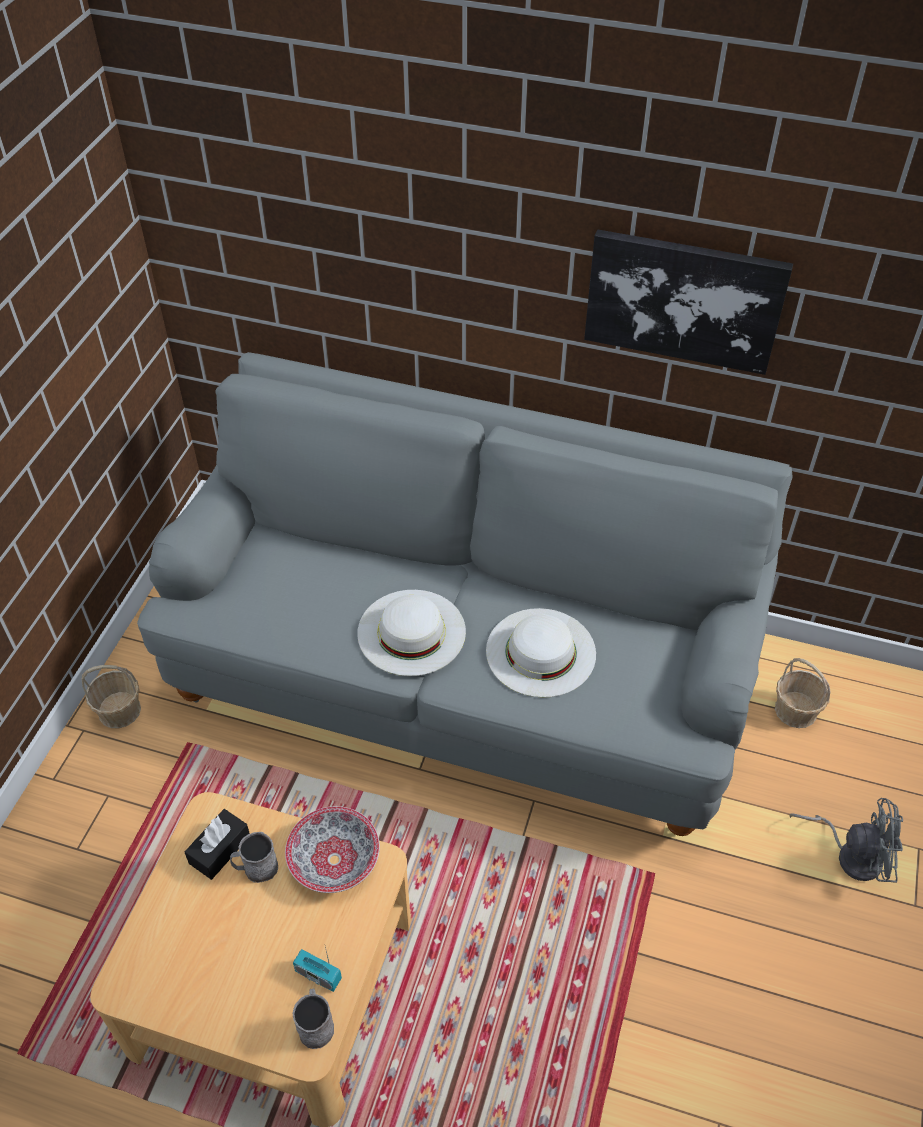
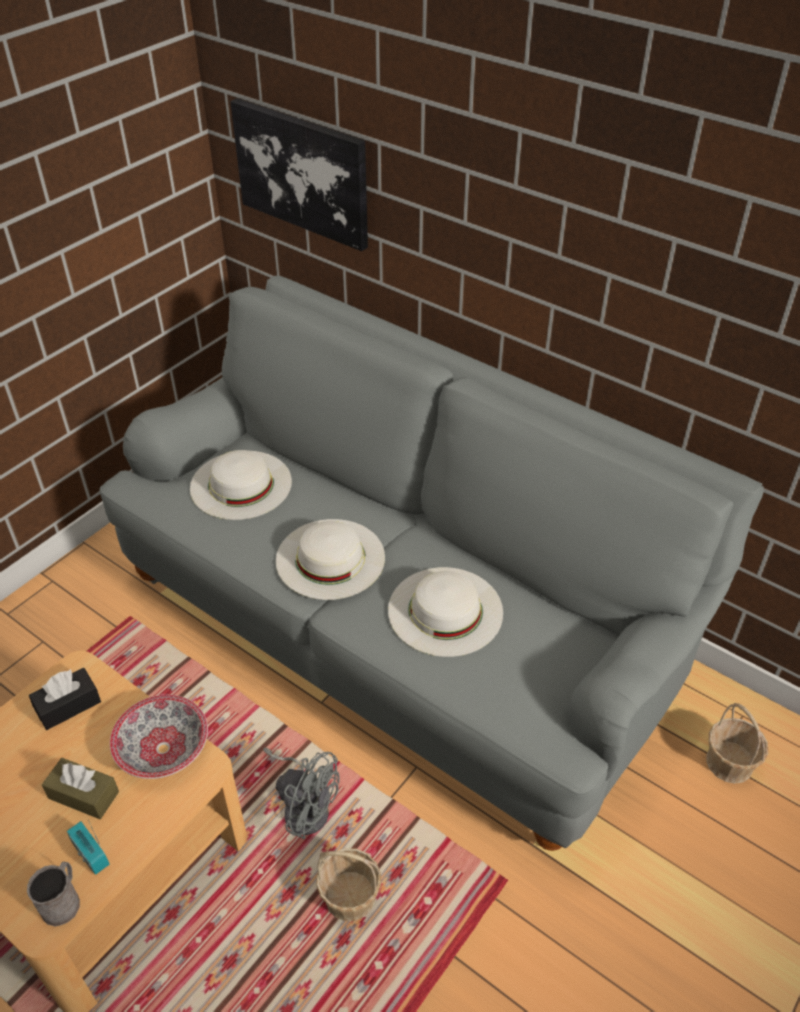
camera: 20 degrees right, 5 degrees down
(120, 711) = (89, 573): basket -> basket (350, 897)
(256, 868) = (90, 733): grey mug -> none
(282, 926) = (83, 795): none -> brown tissue box
(286, 581) = (241, 484): none -> white hat
(684, 300) = (669, 273): picture -> picture (302, 172)
(851, 854) = (735, 935): grey fan -> grey fan (305, 806)

